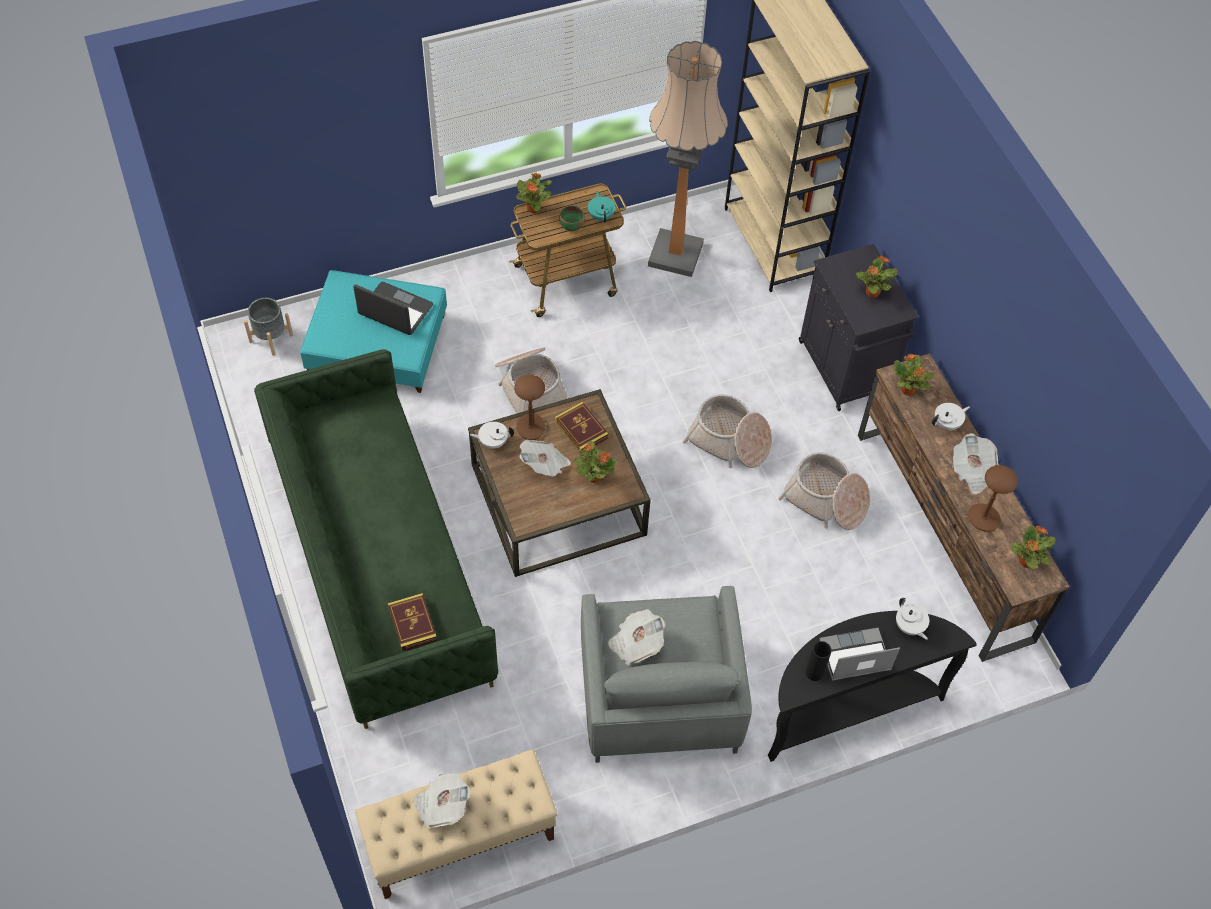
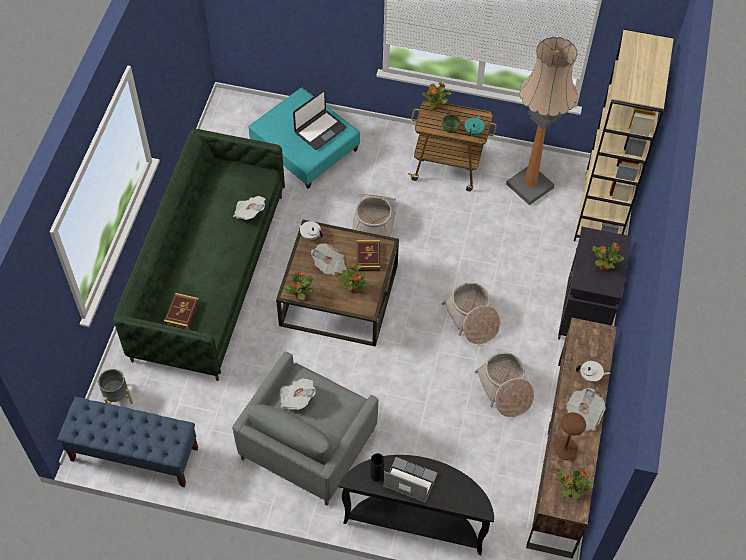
camera: 35 degrees right, 0 degrees up
(271, 338) = (248, 112): grey planter -> grey planter (117, 397)
(395, 310) = (320, 130): laptop -> laptop turned 75 degrees clockwise
(441, 805) = (119, 422): newspaper -> newspaper (249, 212)
(460, 839) = (134, 454): beige bench -> blue bench
(531, 428) = (339, 239): brown table lamp -> none
(907, 390) = (581, 341): potted plant -> potted plant (300, 296)
(909, 627) = (458, 485): white teapot -> none

